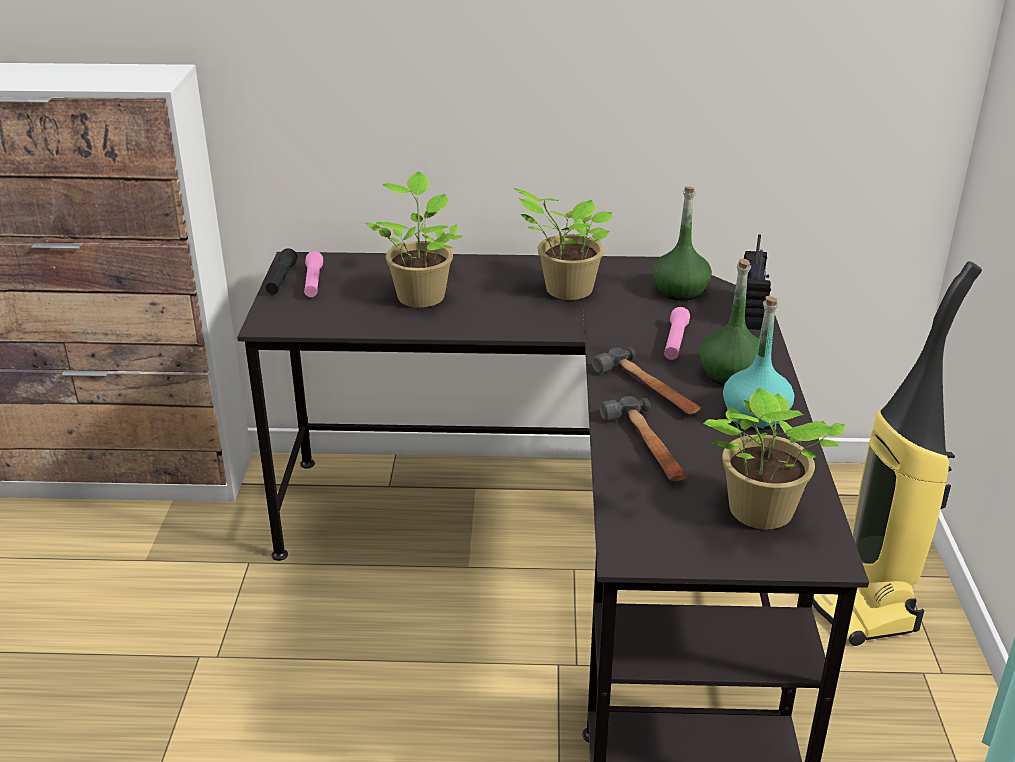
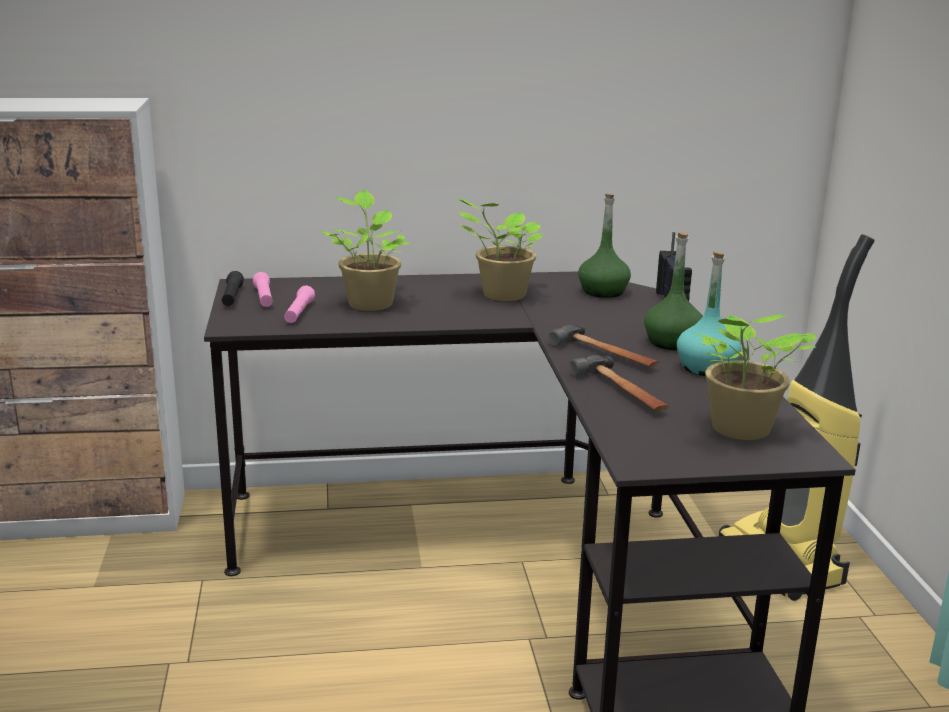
camera: 10 degrees left, 10 degrees down
(675, 342) = (614, 324): pink flashlight -> pink flashlight (299, 313)

